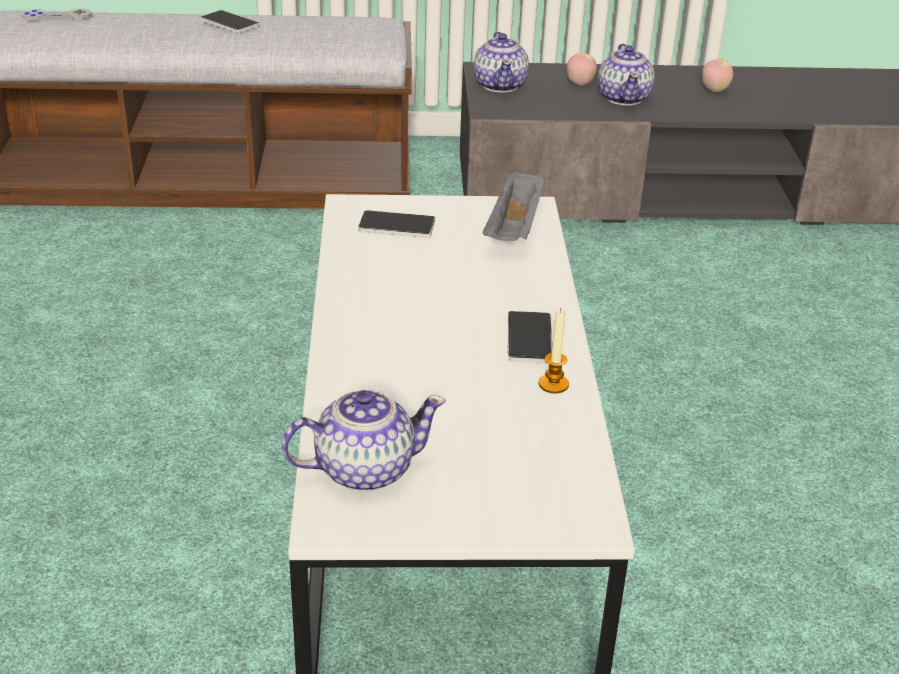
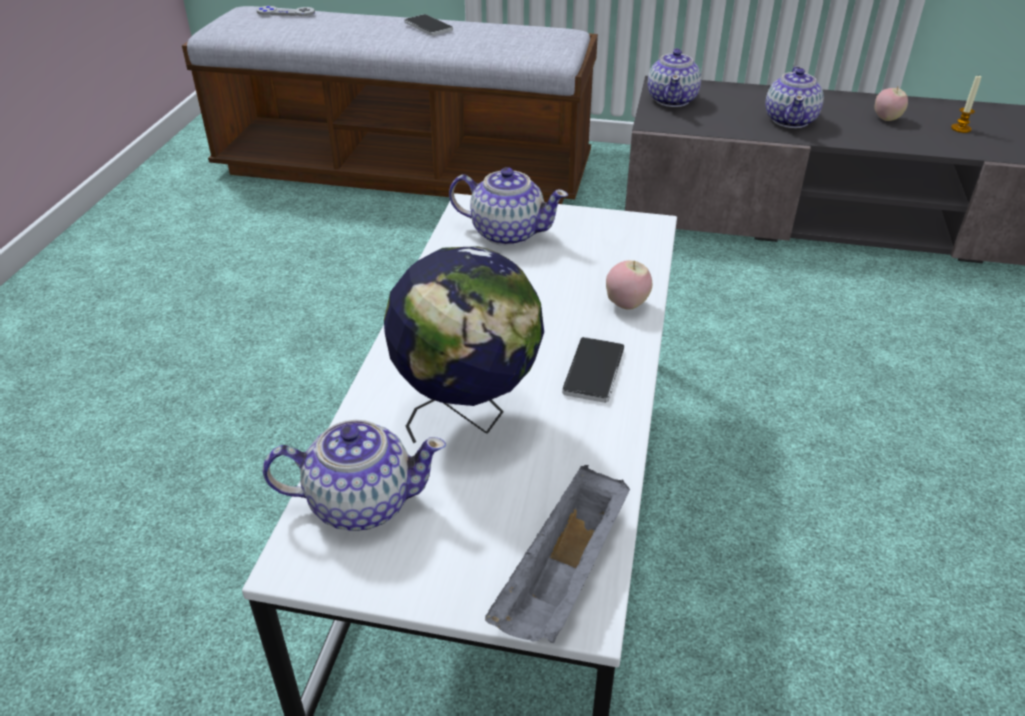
camera: 15 degrees right, 5 degrees up
(396, 226) = (507, 232): phone -> teapot
(430, 389) = (468, 417): none -> globe
(515, 228) = (623, 246): grey tray -> grey tray (563, 577)
(553, 384) = (600, 428): candle -> candle (960, 129)
(579, 84) = (750, 104): apple -> apple (626, 305)

